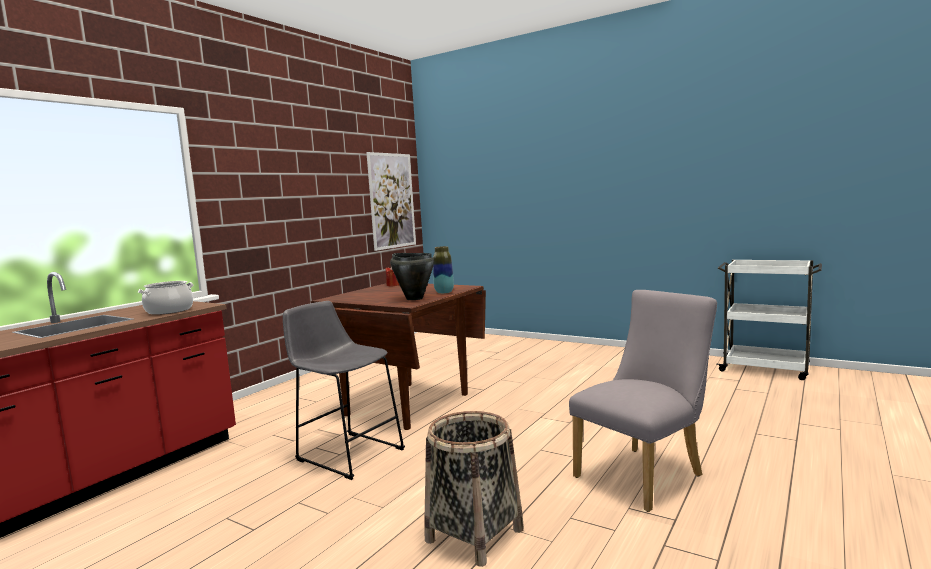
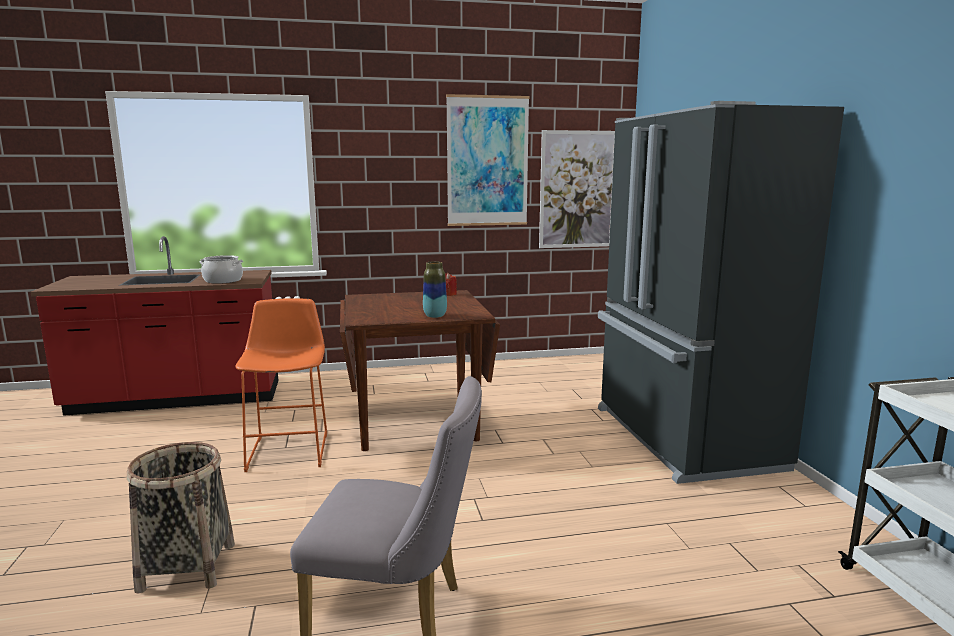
camera: 45 degrees right, 5 degrees up
(334, 178) = (487, 161): none -> picture
(347, 453) = (290, 449): grey stool -> orange stool
(414, 298) = (390, 315): black cooking pot -> none
(562, 353) = (682, 438): none -> black fridge

